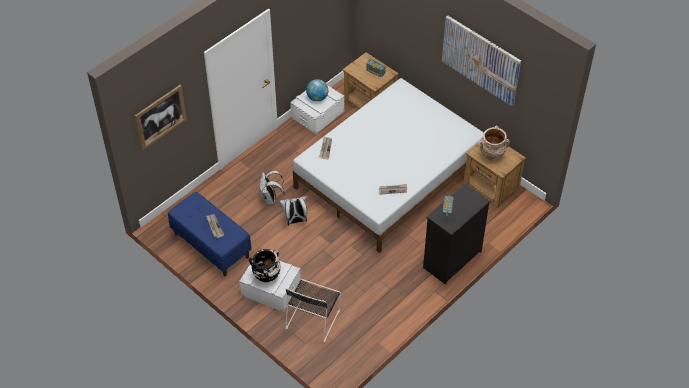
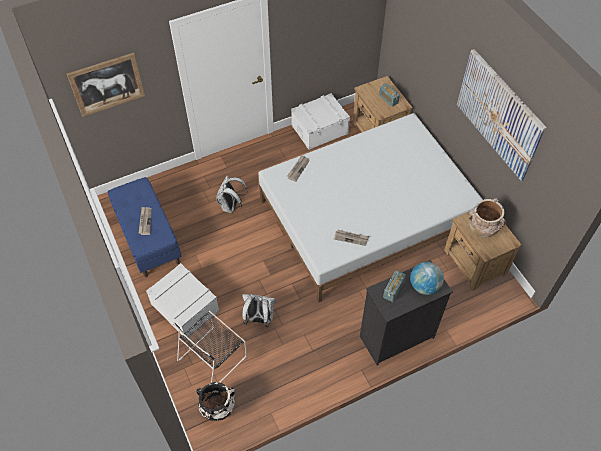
camera: 20 degrees right, 5 degrees up
(267, 278) = (176, 297): black vase -> black vase (218, 411)
(295, 221) = (245, 237): white backpack -> white backpack (259, 319)
(317, 98) = (321, 111): globe -> globe (424, 286)

